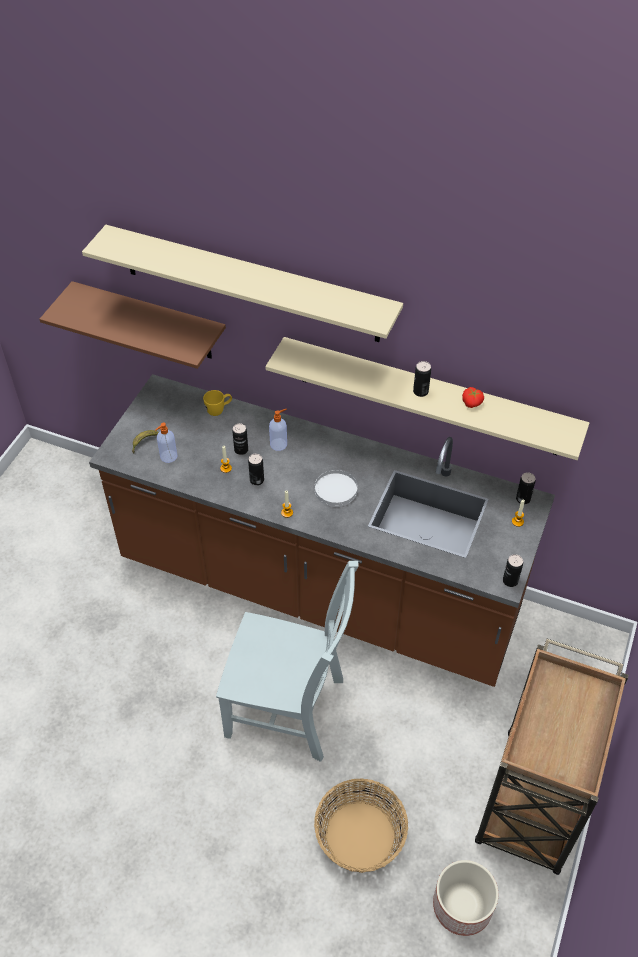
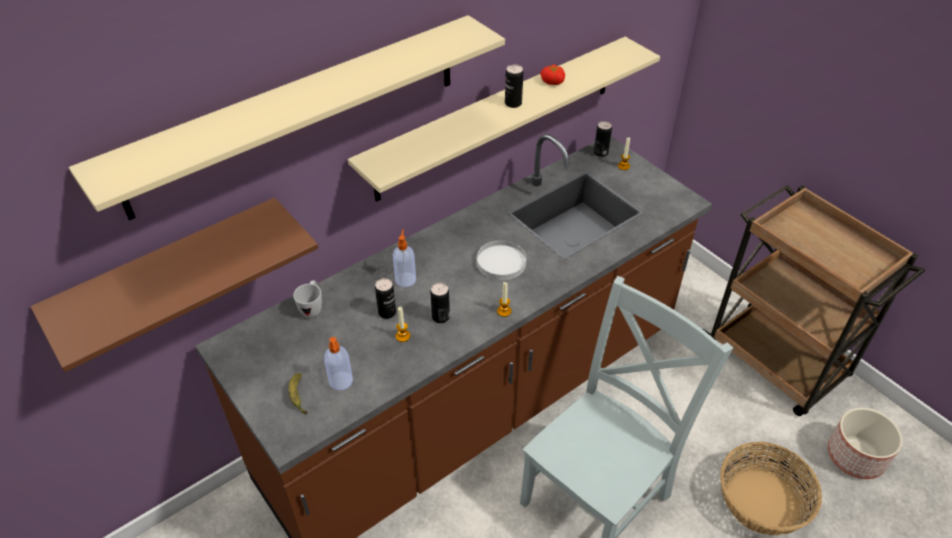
camera: 60 degrees left, 5 degrees down
(219, 410) = (312, 308): yellow mug -> white mug
(510, 581) = (685, 198): can -> none

